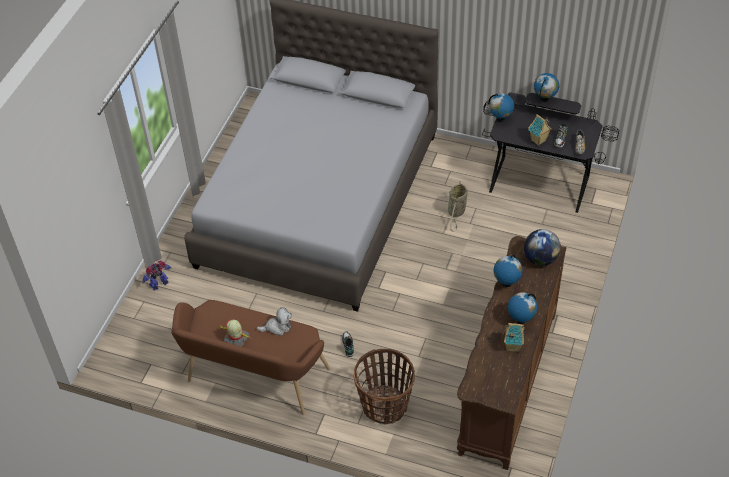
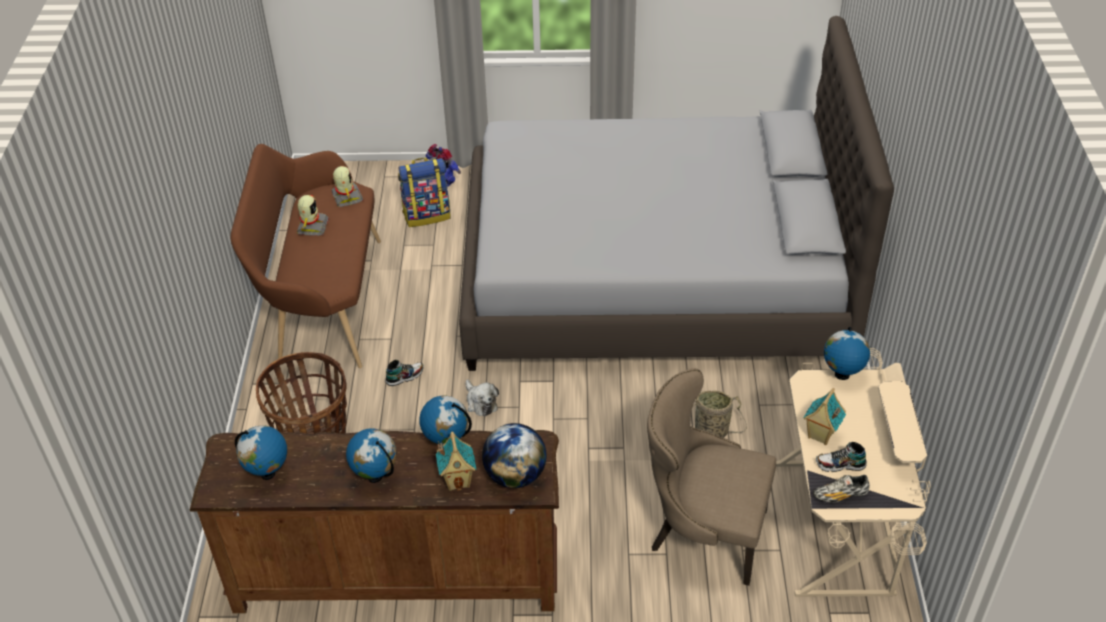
camera: 70 degrees right, 5 degrees down
(193, 301) = (427, 215): none -> backpack
(214, 313) = (346, 197): none -> toy robot
(277, 327) = (341, 256): plush toy -> plush toy (480, 402)
(512, 346) = (319, 477): toy house -> toy house (458, 480)
(525, 236) = (703, 533): none -> beige chair
(540, 181) = (838, 527): black desk -> beige desk
(545, 99) = (903, 407): globe -> globe (268, 473)

